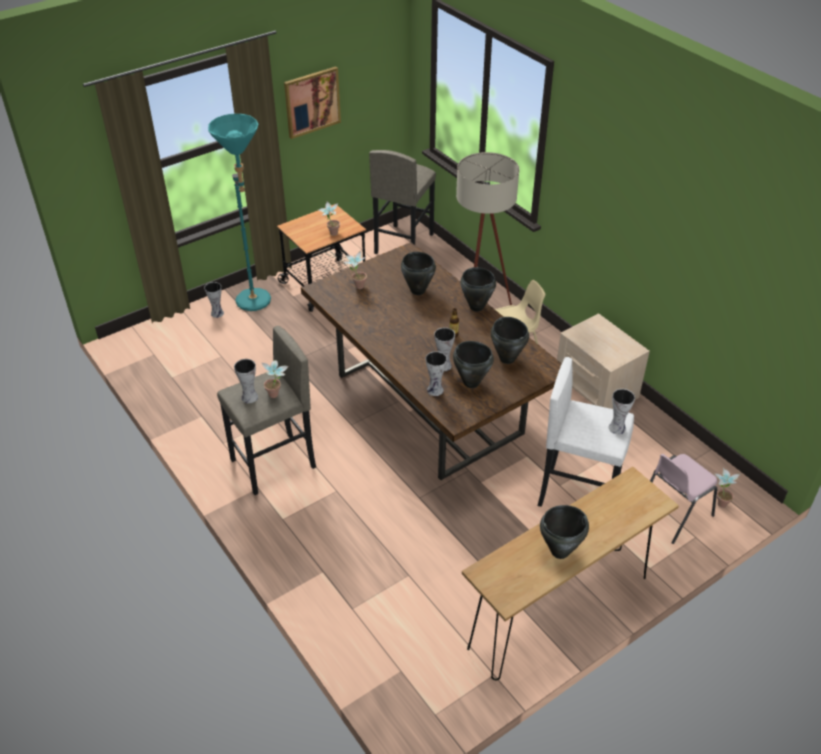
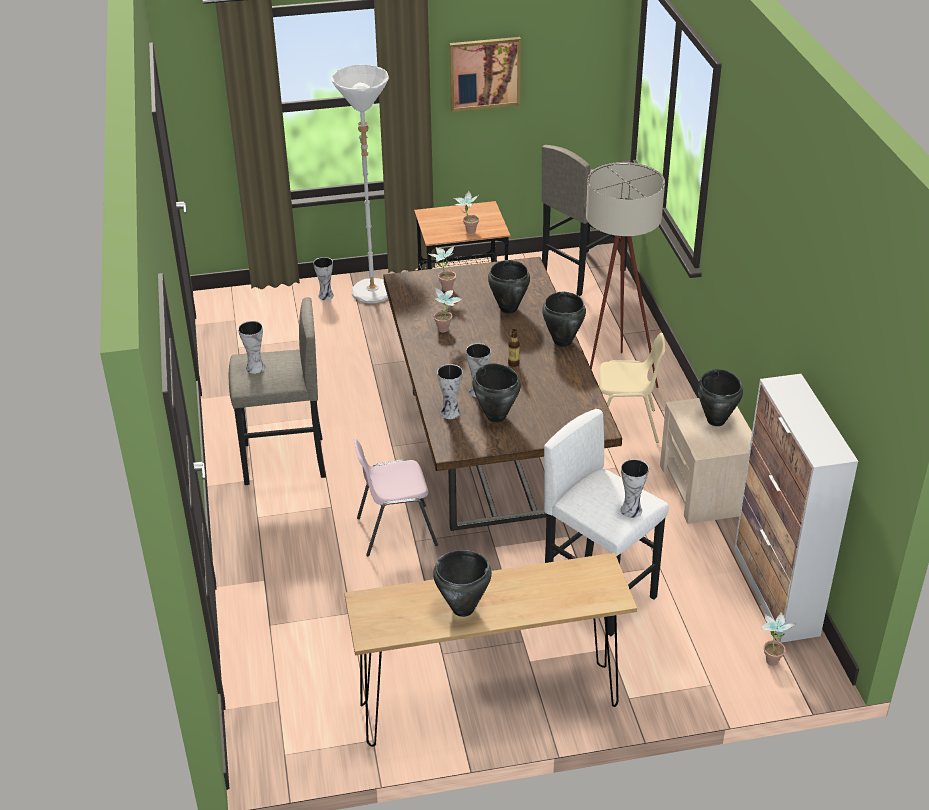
camera: 25 degrees right, 5 degrees down
(257, 304) = (373, 297): turquoise floor lamp -> white floor lamp
(277, 395) = (283, 373): potted plant -> potted plant (446, 331)
(507, 358) = (556, 403): black cooking pot -> black cooking pot (716, 420)
(673, 514) = (700, 651): pink chair -> pink chair (395, 531)
(691, 451) = (775, 592): none -> cabinet

